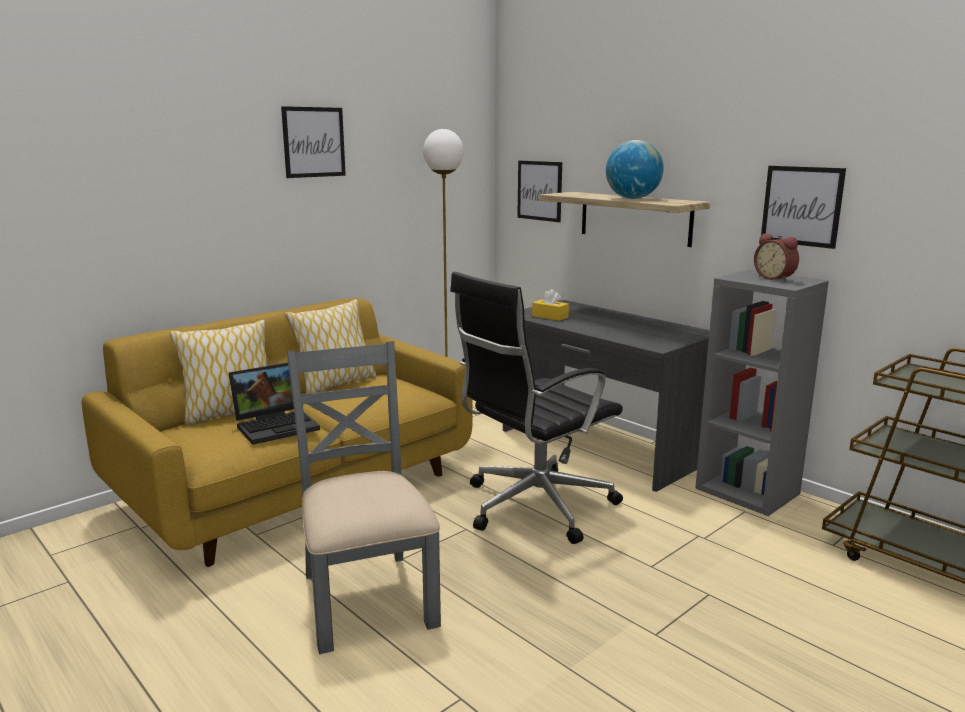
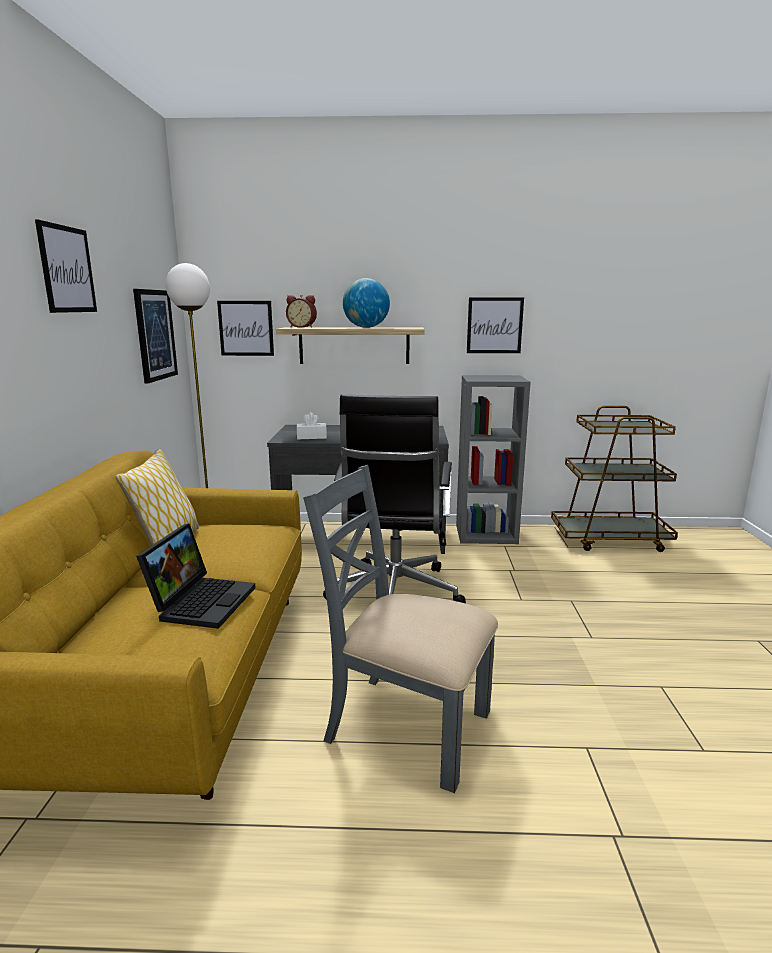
camera: 45 degrees left, 0 degrees up
(230, 413) = (110, 613): pillow -> none
(434, 194) = (155, 335): none -> picture
(550, 316) = (311, 437): yellow tissue box -> white tissue box
(775, 278) = (495, 377): alarm clock -> alarm clock (302, 327)

